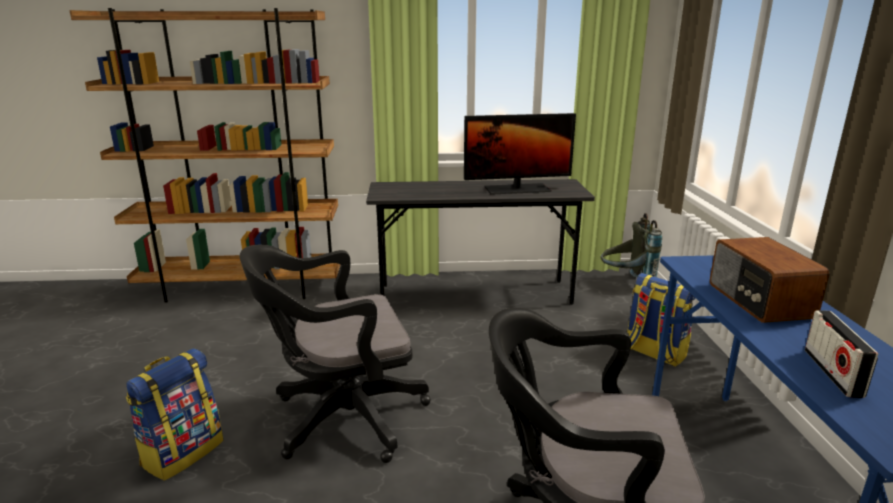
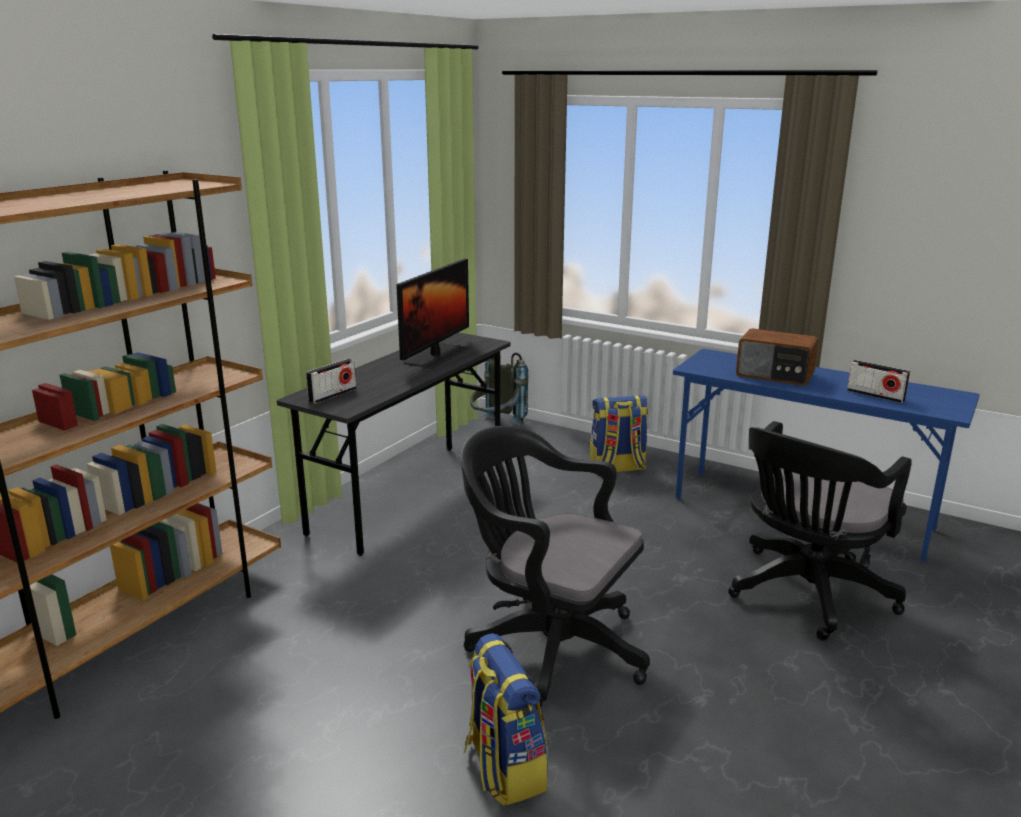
camera: 55 degrees left, 0 degrees up
(341, 419) = (549, 646): black office chair -> black office chair turned 105 degrees clockwise
(398, 188) = (332, 395): none -> radio

